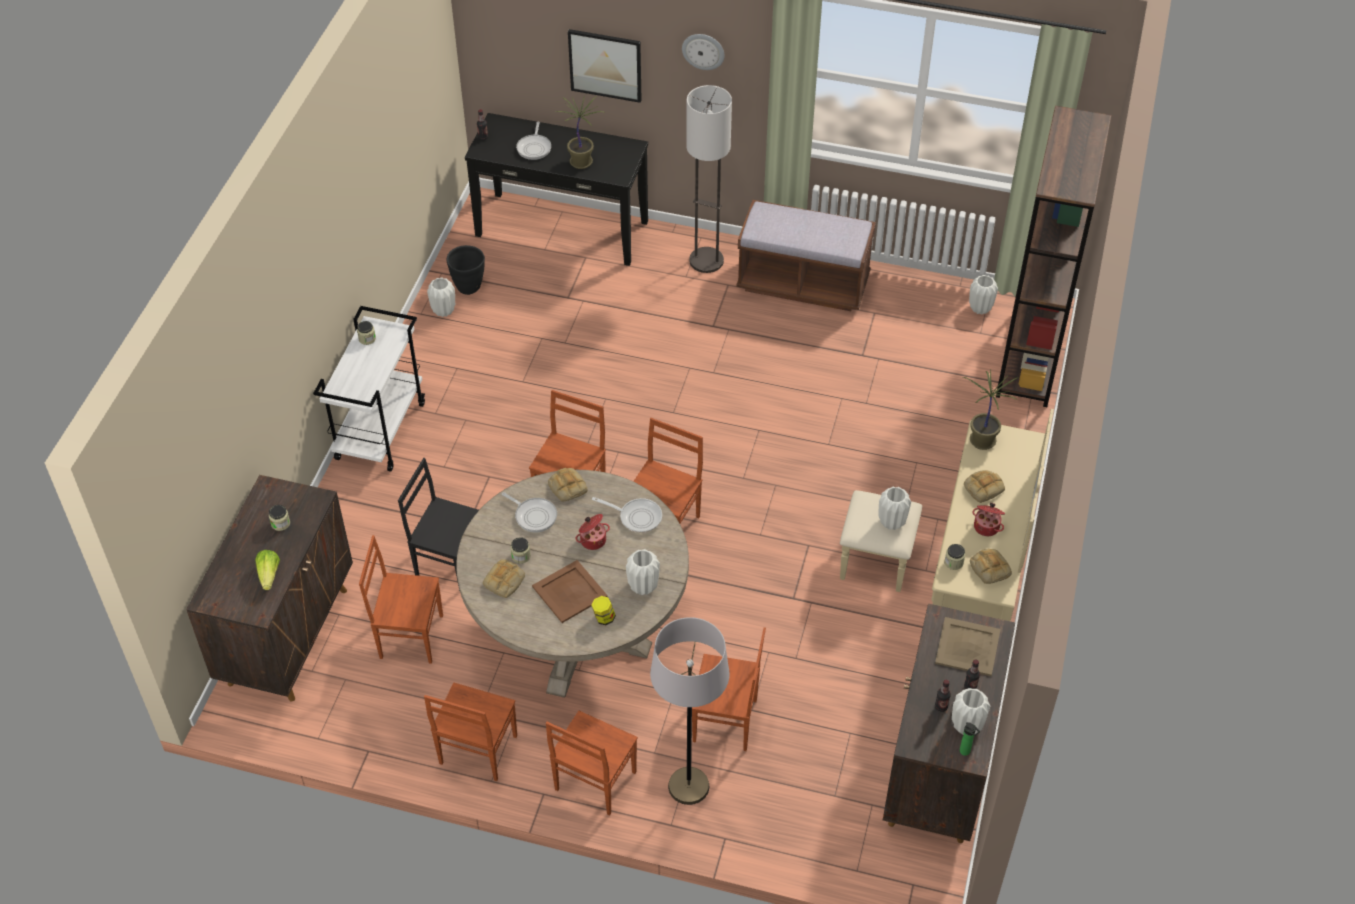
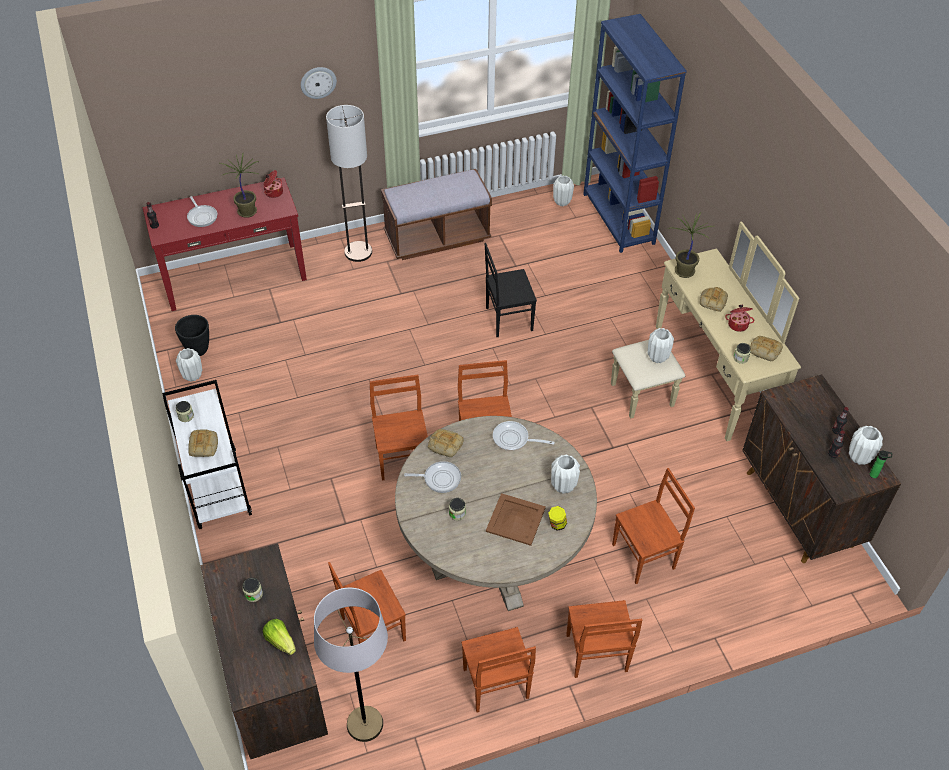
camera: 35 degrees left, 0 degrees up
(450, 562) = (354, 556): black chair -> black chair (508, 318)
(504, 582) = (462, 539): bread -> bread (204, 446)
(562, 228) = (234, 276): black console table -> red console table
(592, 539) = (497, 472): cooking pot -> cooking pot (273, 192)
(605, 65) = (237, 125): picture -> none
(637, 517) = (514, 439): frying pan -> frying pan turned 150 degrees counterclockwise
(688, 786) = (660, 617): grey floor lamp -> grey floor lamp (365, 724)
(968, 646) = (811, 405): beige tray -> none
(1030, 358) = (618, 219): brown bookcase -> blue bookcase

